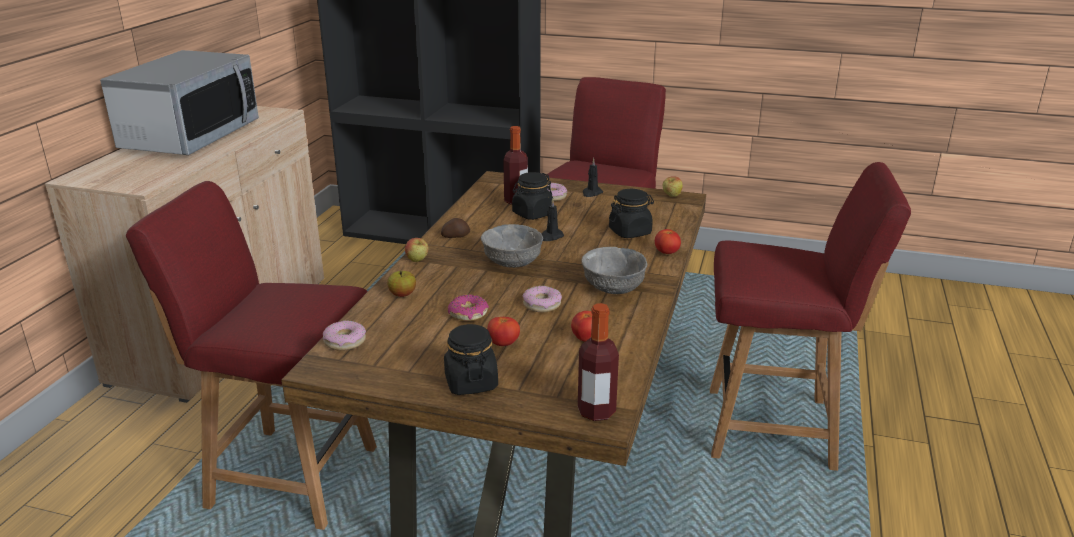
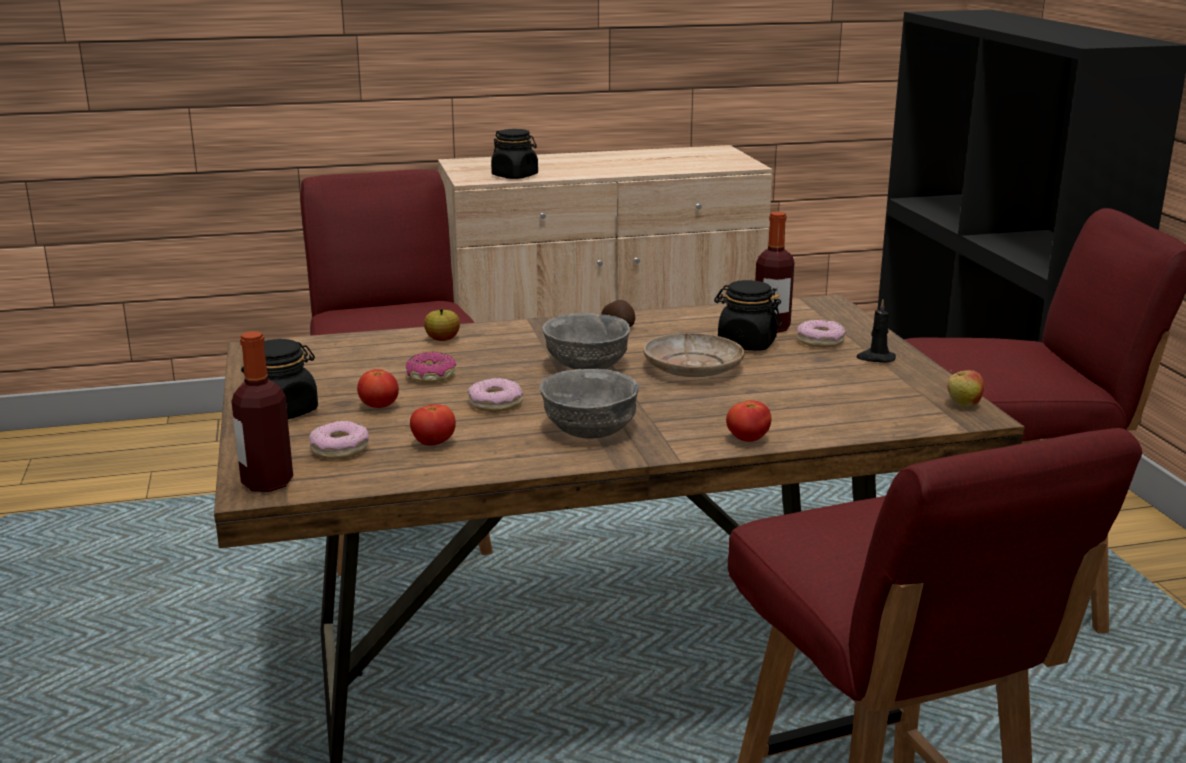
camera: 60 degrees right, 5 degrees down
(191, 137) = (616, 160): microwave -> none
(345, 341) = (318, 344): donut -> donut (339, 449)
(417, 261) = (530, 326): apple -> none
(551, 237) = (692, 368): black candle -> beige plate
(630, 232) = (782, 405): black jar -> black jar (515, 176)

